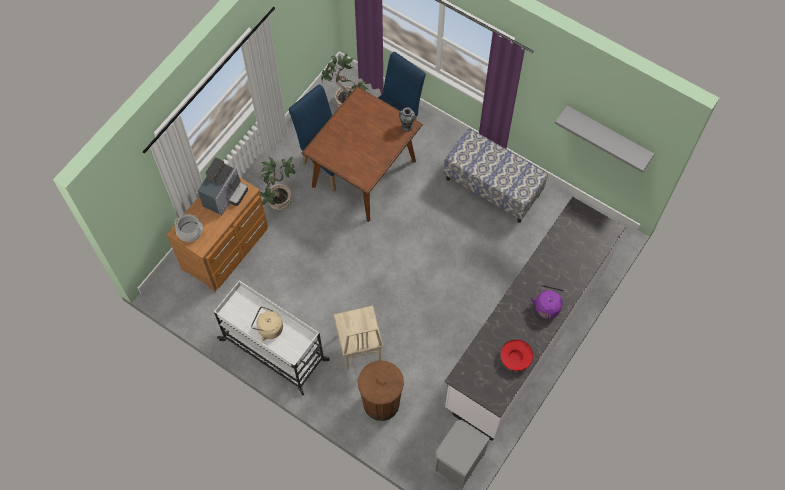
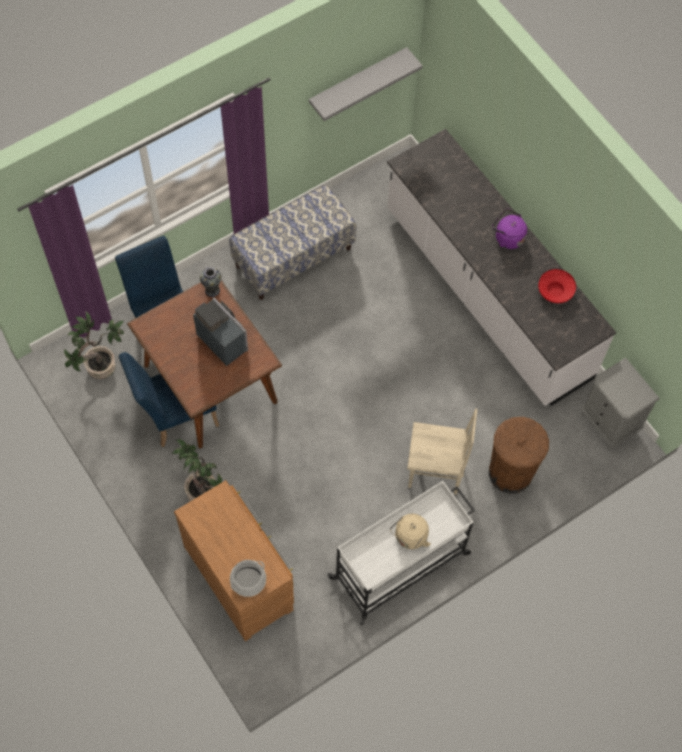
camera: 70 degrees left, 0 degrees up
(225, 196) = (217, 523): coffee machine -> coffee machine (223, 339)

